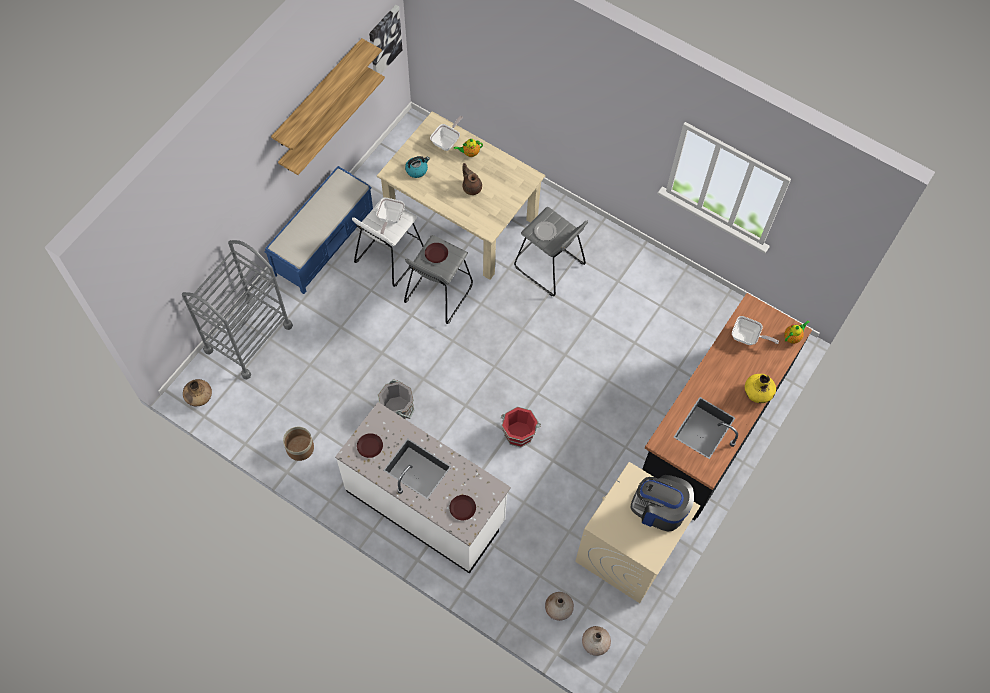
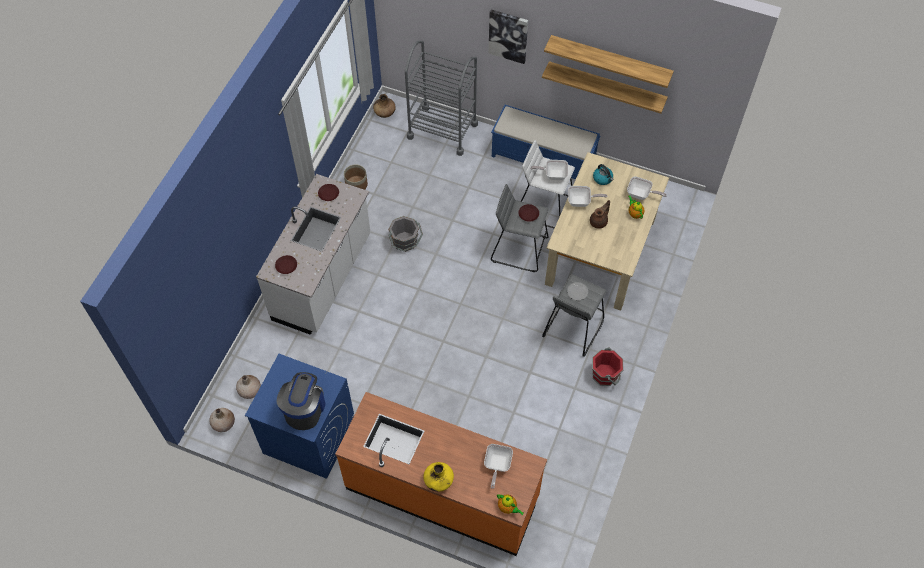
camera: 80 degrees right, 5 degrees down
(384, 41) = (697, 102): picture -> picture (508, 35)
(441, 197) = (581, 202): none -> frying pan
(518, 433) = (401, 333): red bucket -> red bucket (605, 374)
(627, 551) = (308, 436): beige washing machine -> blue washing machine
(711, 426) = (442, 492): black counter -> orange counter

